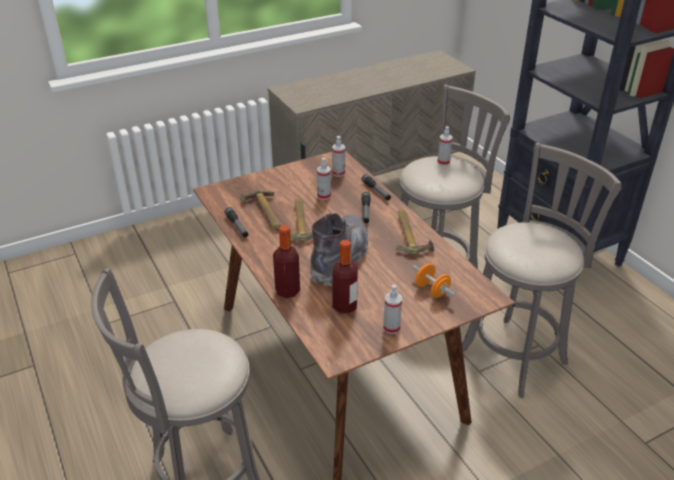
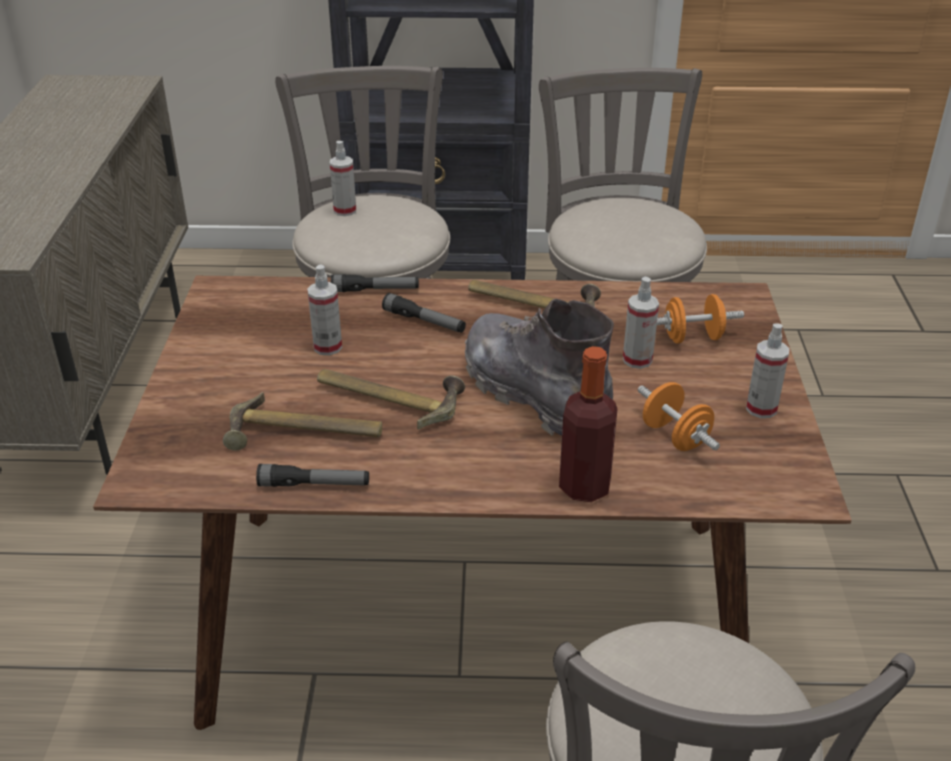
camera: 60 degrees left, 0 degrees up
(338, 173) = (272, 307): spray bottle -> spray bottle (637, 360)
(344, 306) = (675, 436): bottle -> orange dumbbell

